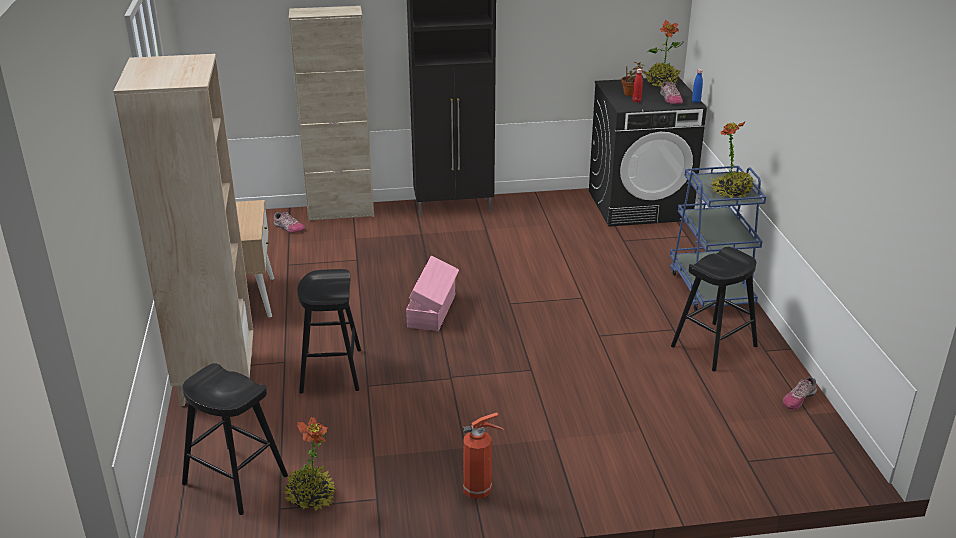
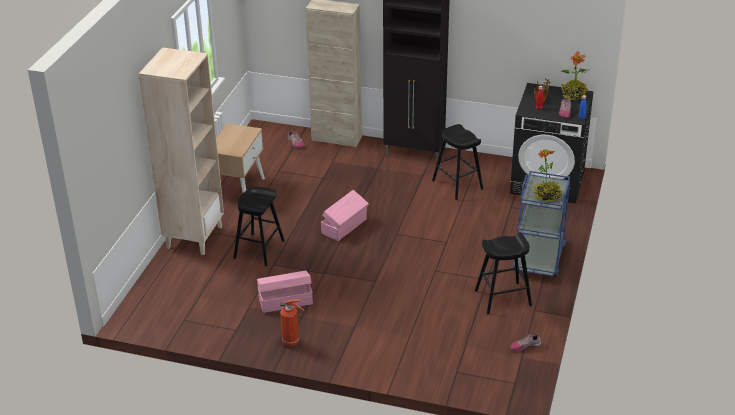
camera: 25 degrees right, 5 degrees up
(235, 480) = (171, 298): black stool -> black stool (457, 185)
(311, 497) = (203, 318): potted plant -> none
(422, 432) = (285, 300): none -> pink storage box

